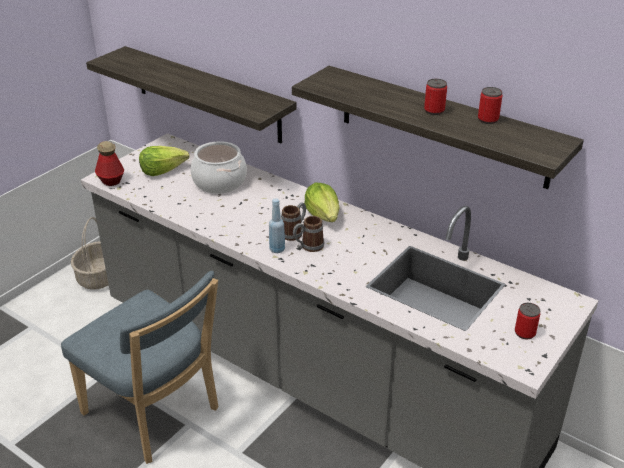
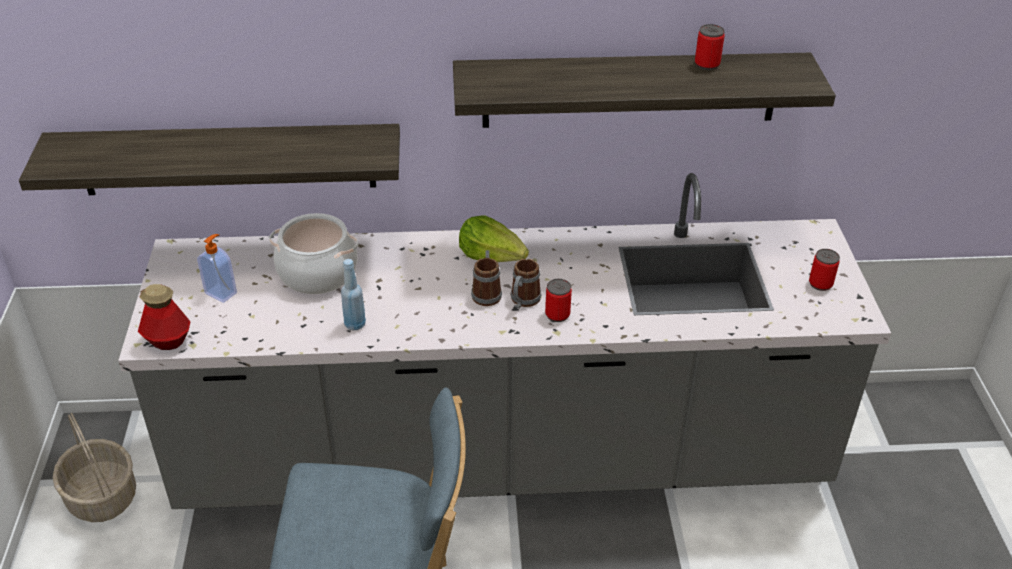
camera: 40 degrees left, 5 degrees up
(163, 170) = (221, 292): lettuce -> soap dispenser
(277, 249) = (494, 322): blue bottle -> blue bottle (355, 324)
(434, 111) = (645, 74): can -> can (557, 314)

